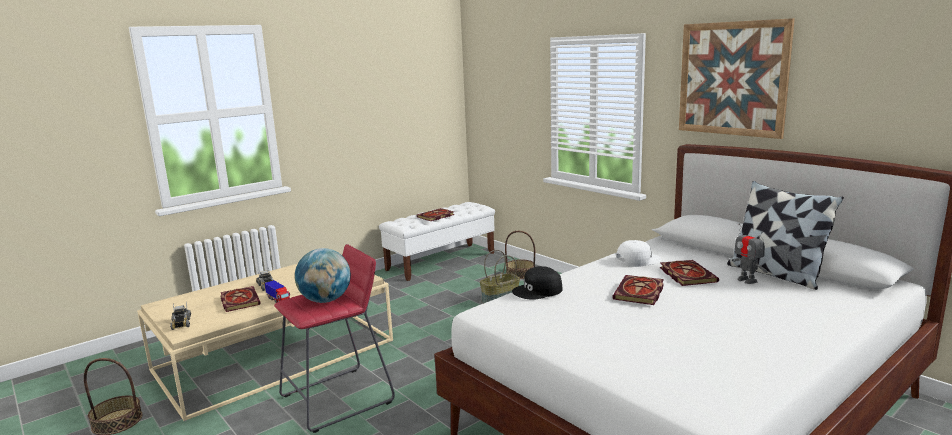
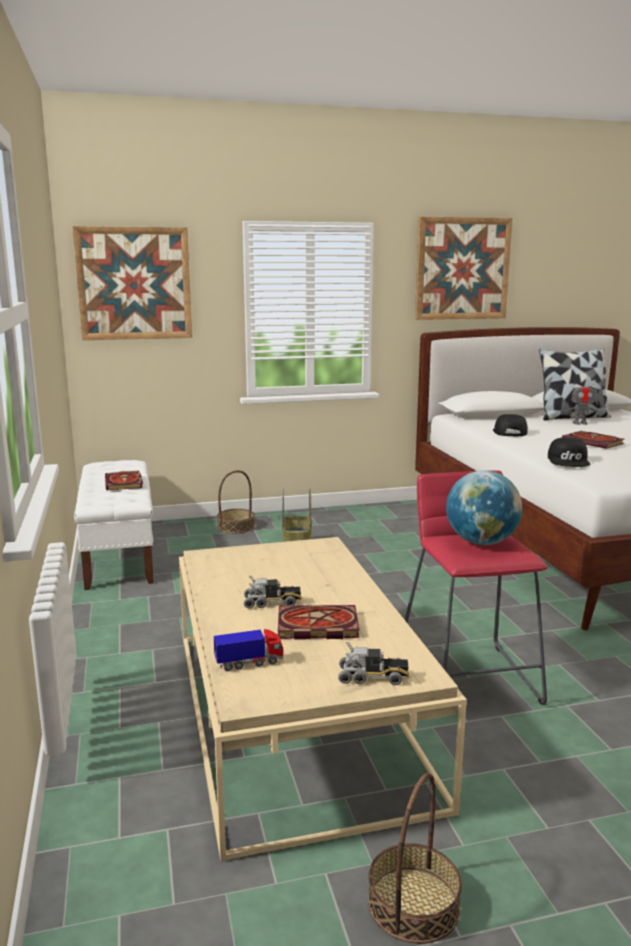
camera: 65 degrees left, 0 degrees up
(278, 300) = (348, 599): toy truck -> toy truck (249, 663)
(494, 85) = (134, 283): none -> picture
(637, 260) = (509, 432): white cap -> black cap
(685, 275) = (559, 429): book -> none

